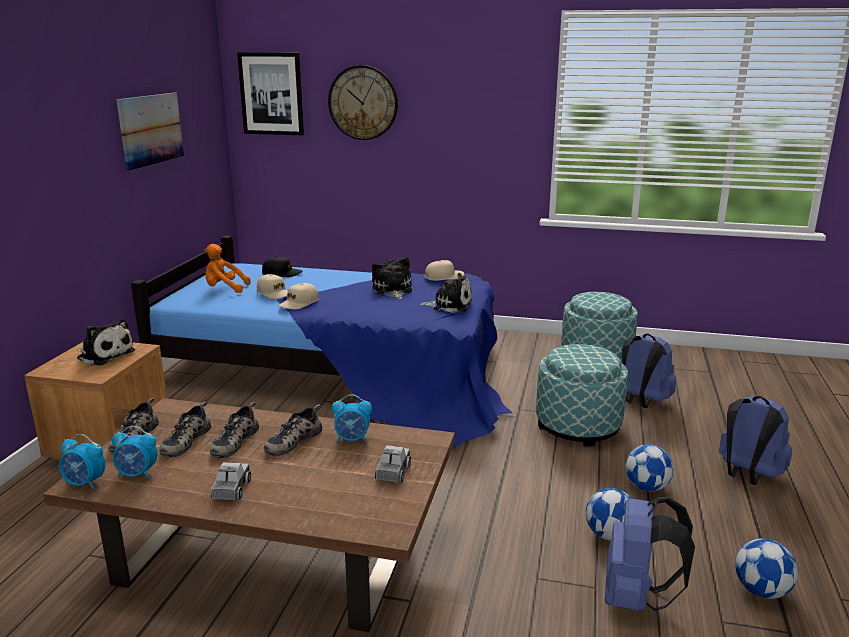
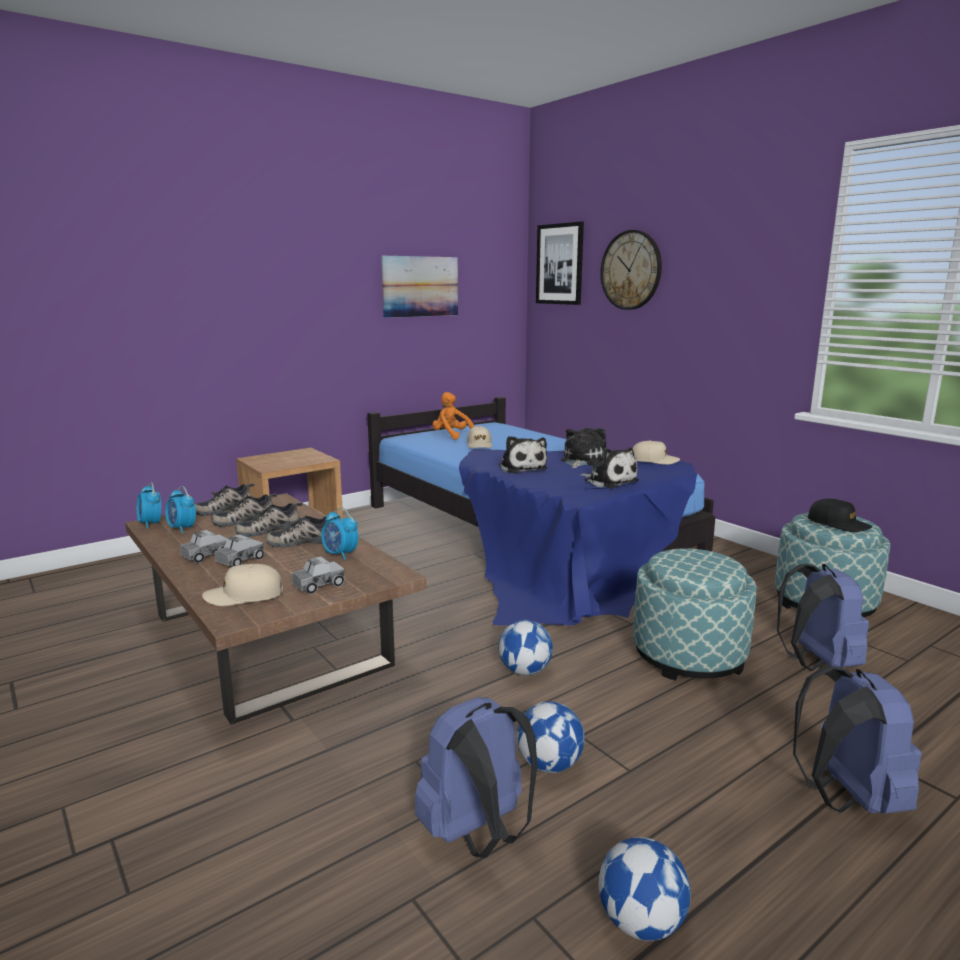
camera: 40 degrees right, 5 degrees down
(104, 355) = (297, 458): plush toy -> plush toy (522, 468)
(277, 480) = (240, 561): none -> toy truck
(282, 273) = (517, 434): black cap -> black cap (838, 524)
(299, 303) = (483, 454): beige cap -> beige cap (244, 596)
(647, 487) = (673, 744): football -> football (525, 671)

